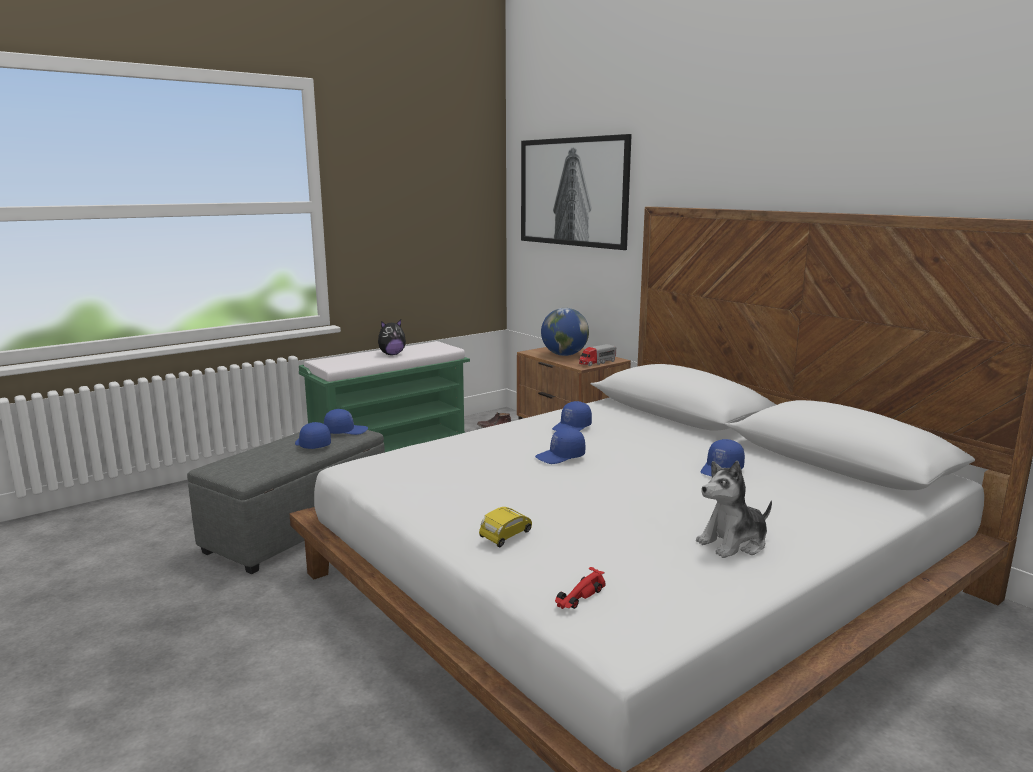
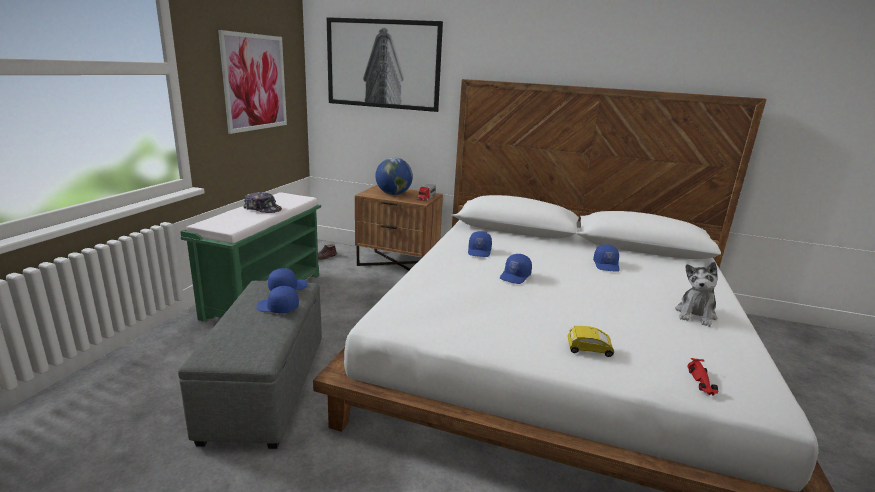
camera: 35 degrees left, 5 degrees up
(391, 354) = (263, 209): plush toy -> cap
(424, 218) = (255, 82): none -> picture
(507, 537) = (589, 350): yellow toy car -> yellow toy car turned 90 degrees clockwise

